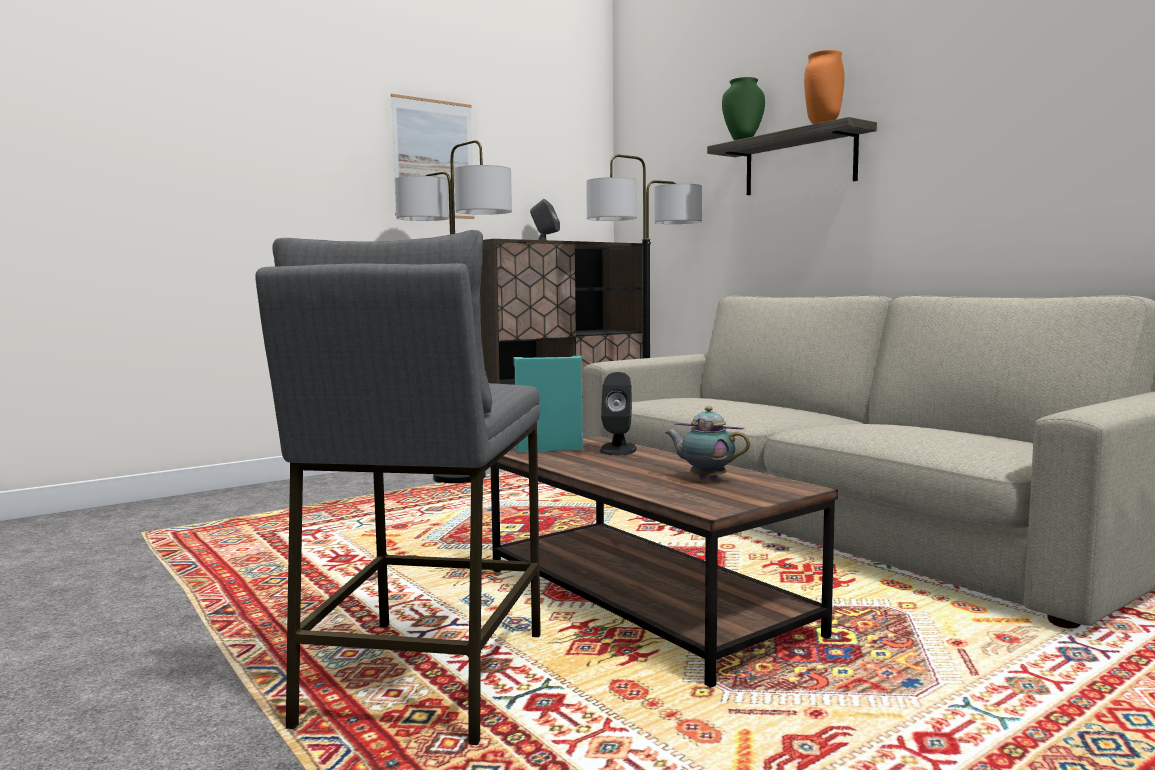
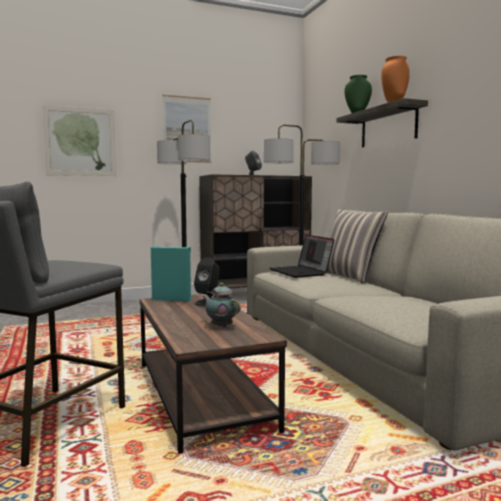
camera: 15 degrees right, 0 degrees up
(246, 175) = (80, 141): none -> picture
(696, 398) = (301, 272): none -> laptop
(765, 402) = (349, 276): none -> pillow

